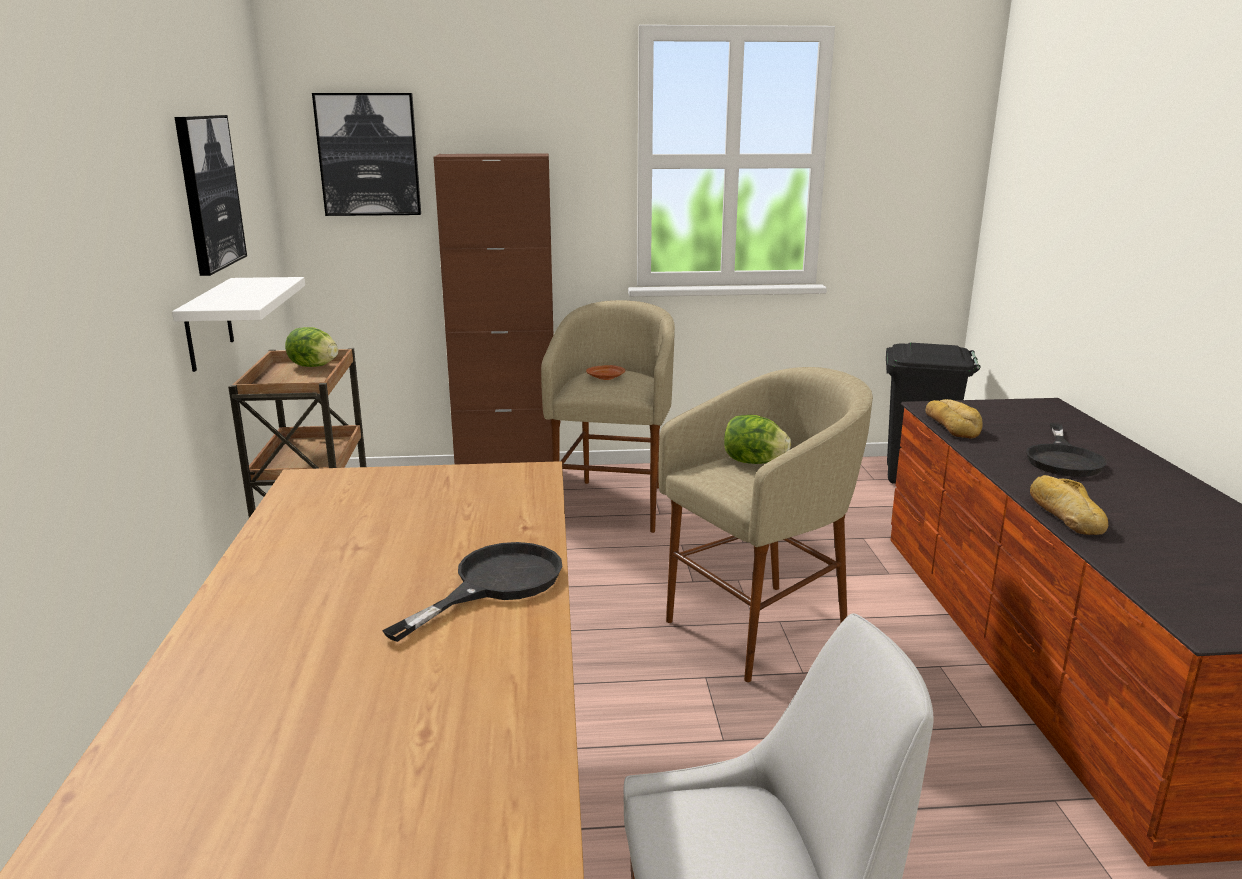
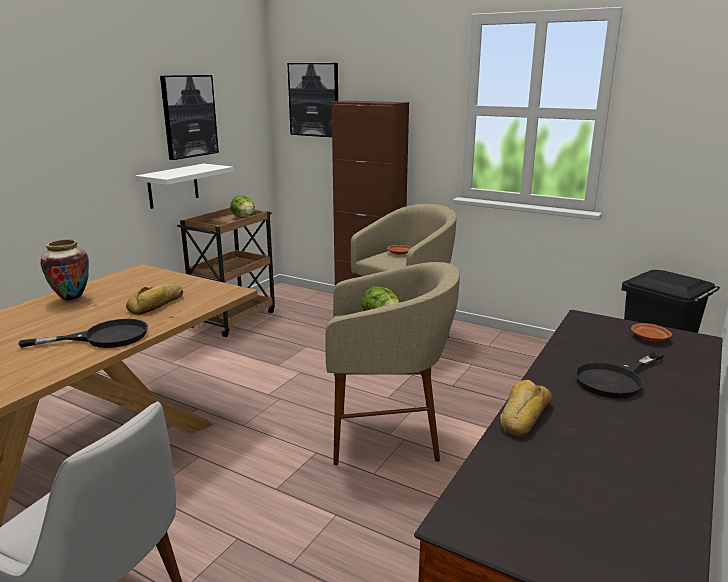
camera: 35 degrees right, 0 degrees up
(296, 552) = (72, 300): none -> vase
(952, 425) = (573, 334): bread -> bread (158, 304)
(1015, 413) = (650, 338): none -> brown plate

